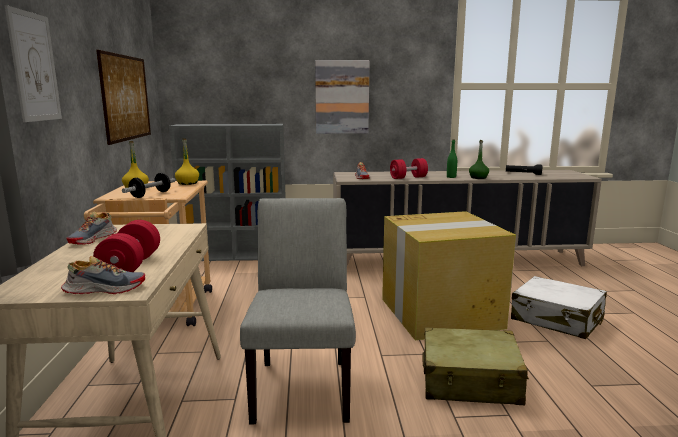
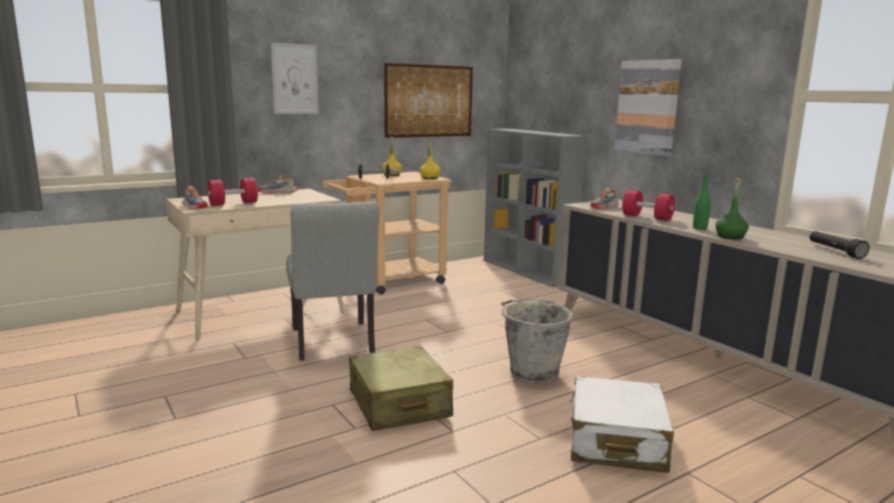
camera: 60 degrees right, 0 degrees up
(303, 384) = (333, 344): grey chair -> grey chair turned 105 degrees clockwise
(441, 313) = (532, 372): cardboard box -> grey bucket

